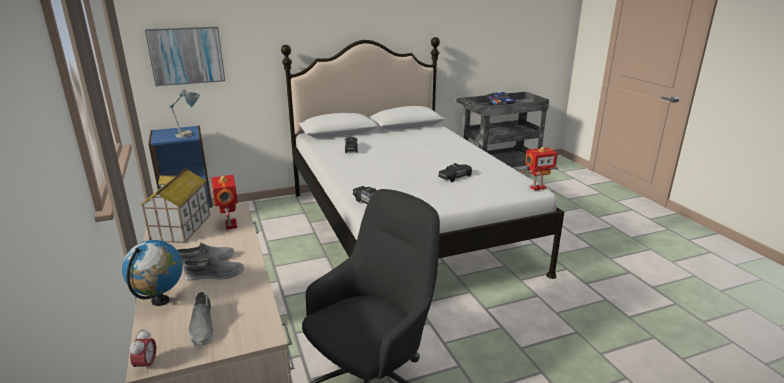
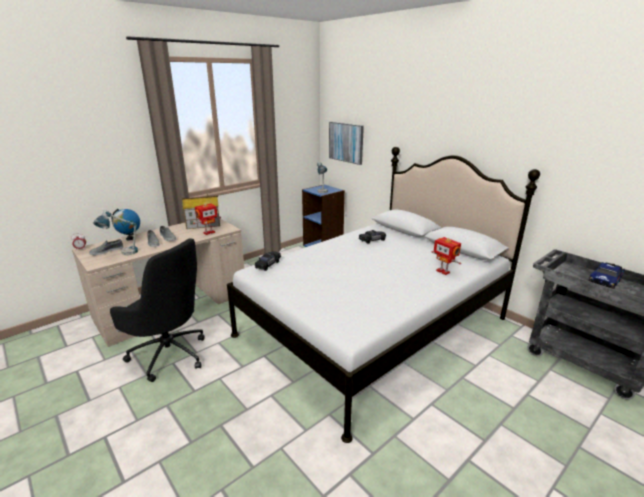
camera: 70 degrees right, 0 degrees up
(240, 305) = (123, 254): none -> table lamp
(455, 177) = (346, 290): black toy car -> none
(537, 187) = (355, 337): toy robot -> toy robot (443, 271)

